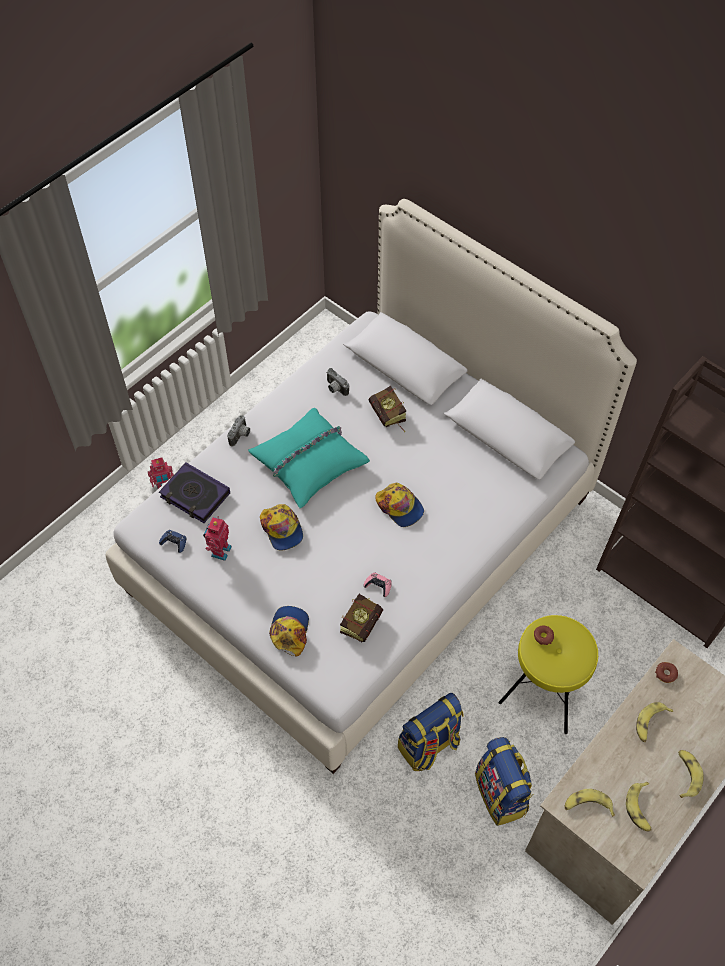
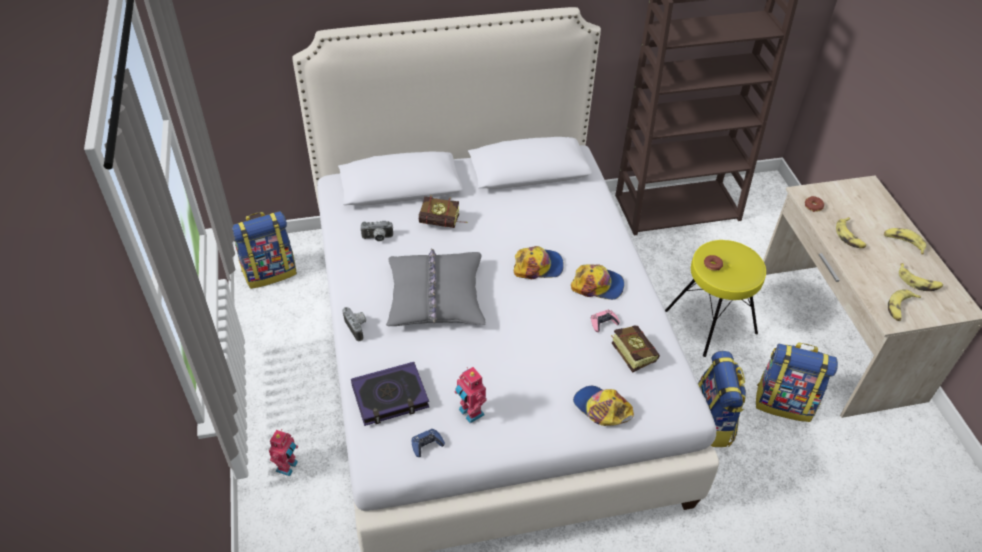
camera: 55 degrees left, 10 degrees down
(282, 529) = (490, 353): cap -> cap (597, 285)
(309, 462) = (435, 297): turquoise pillow -> grey pillow
(316, 352) = (270, 272): none -> backpack

